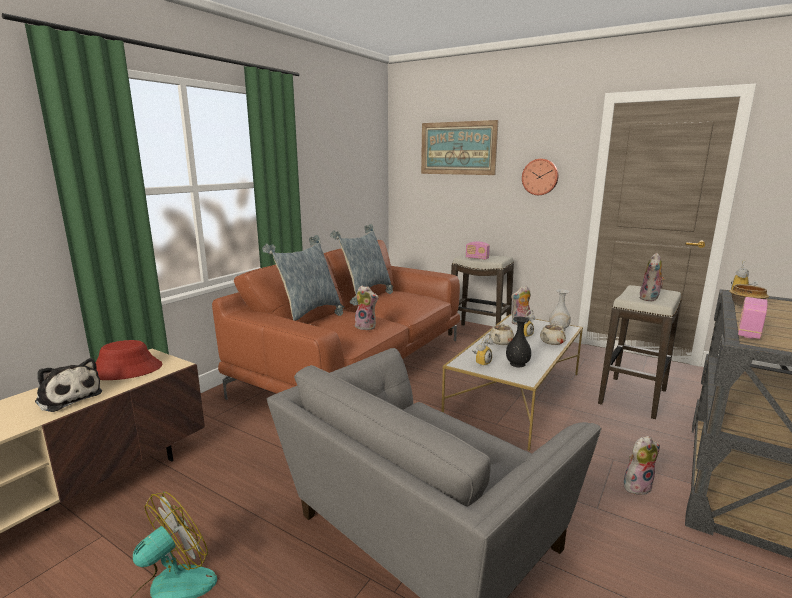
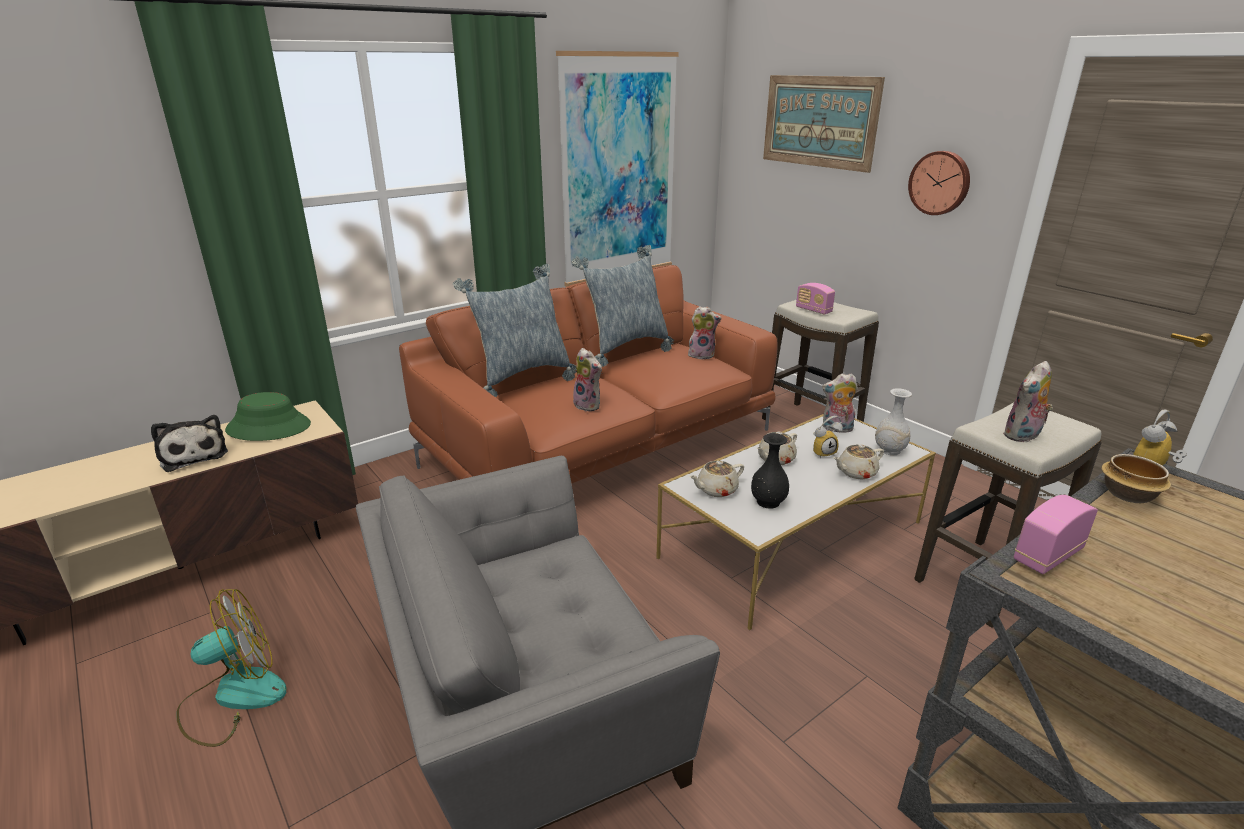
camera: 20 degrees right, 10 degrees up
(126, 370) = (269, 427): red hat -> green hat
(336, 180) = (618, 170): none -> picture
(481, 363) = (716, 490): alarm clock -> beige teapot
(637, 486) = (870, 726): plush toy -> plush toy (702, 355)

